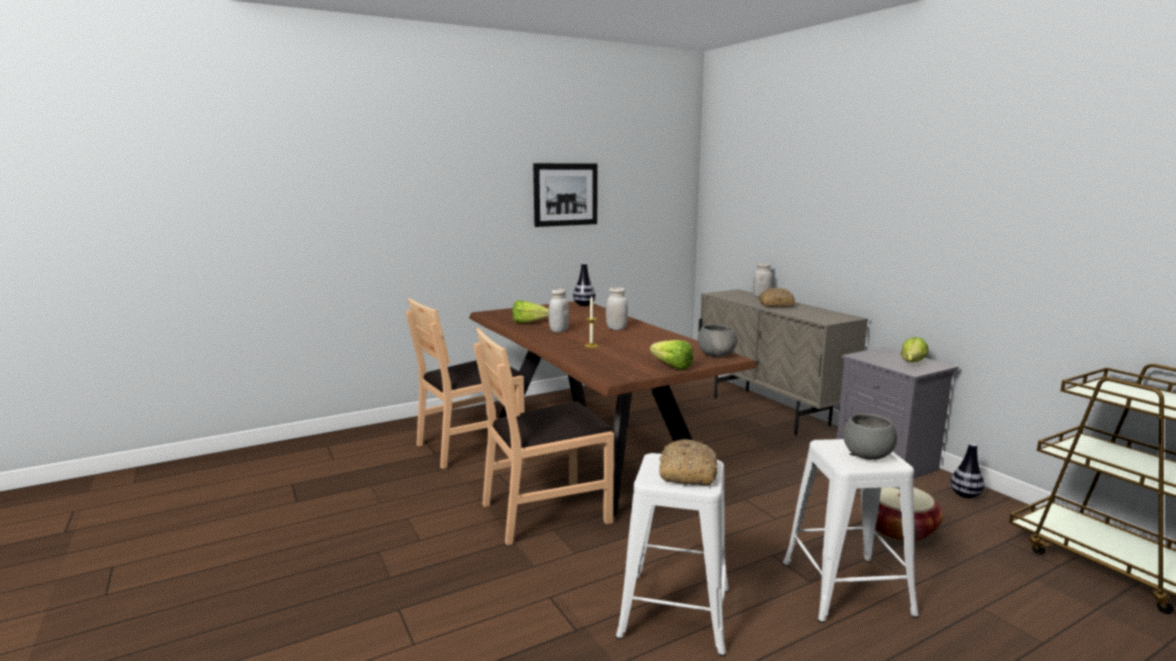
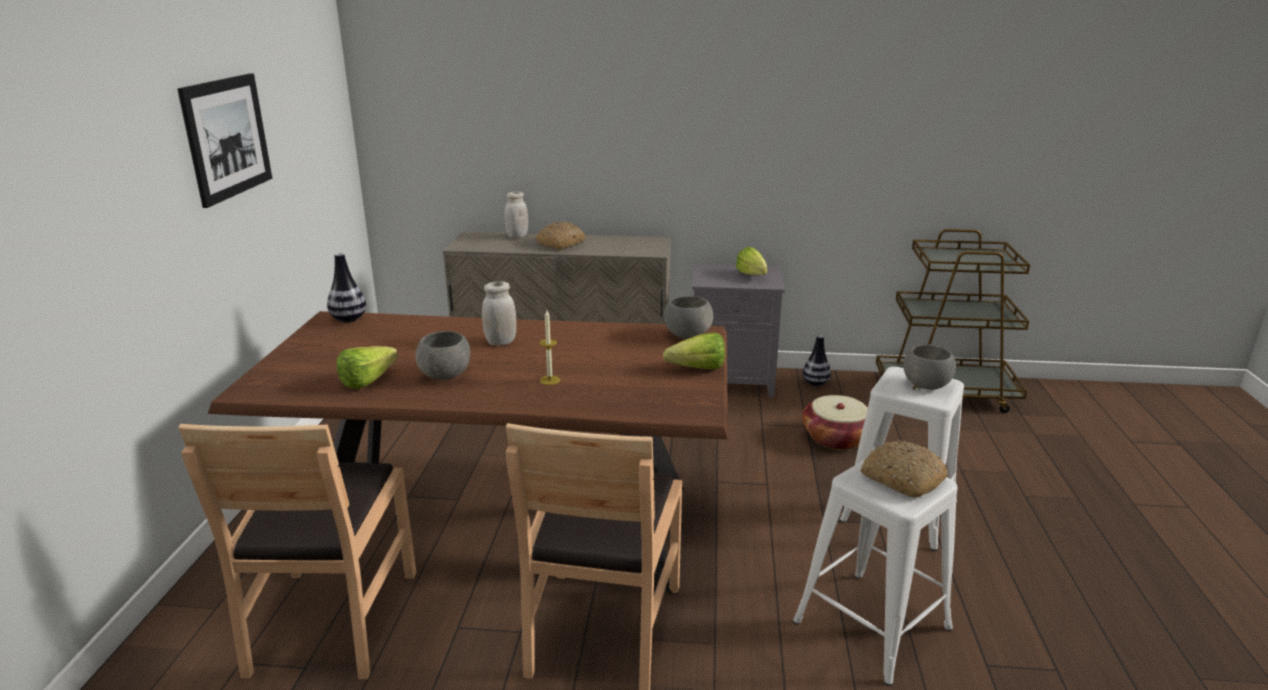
camera: 55 degrees left, 10 degrees up
(558, 330) = (446, 376): white jar -> grey bowl

